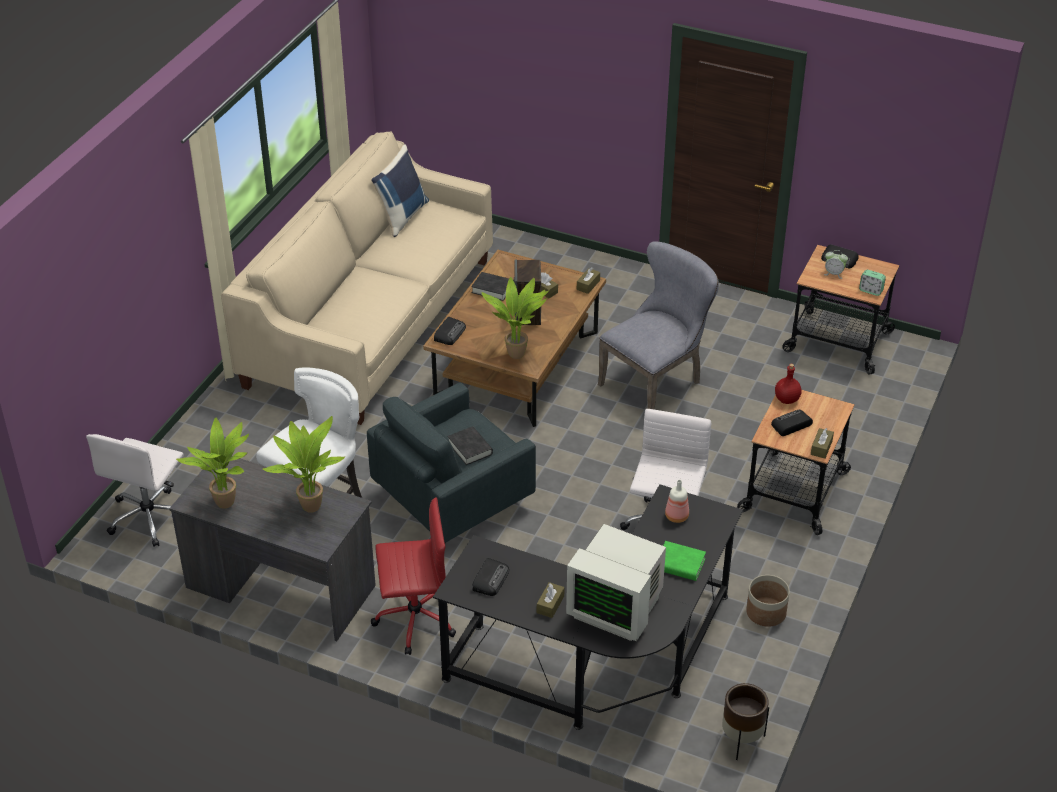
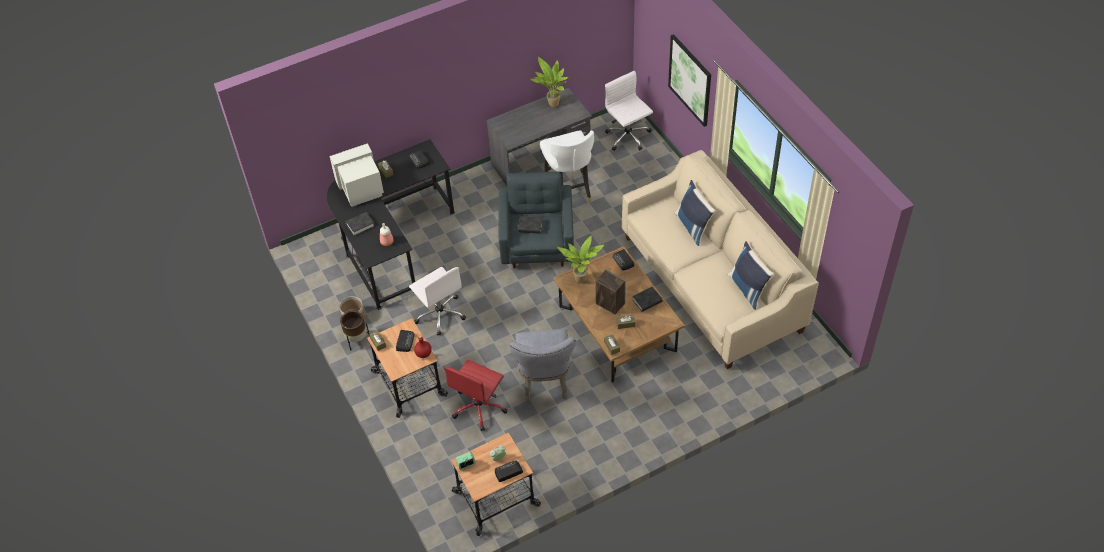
camera: 130 degrees right, 10 degrees up
(137, 281) = (690, 80): none -> picture
(310, 505) = (525, 129): potted plant -> none
(340, 293) = (693, 227): none -> blue pillow
(413, 619) = (478, 194): red office chair -> red office chair (479, 407)
(680, 564) = (360, 225): green book -> black book
(742, 740) = (304, 262): brown planter -> brown planter (357, 340)

